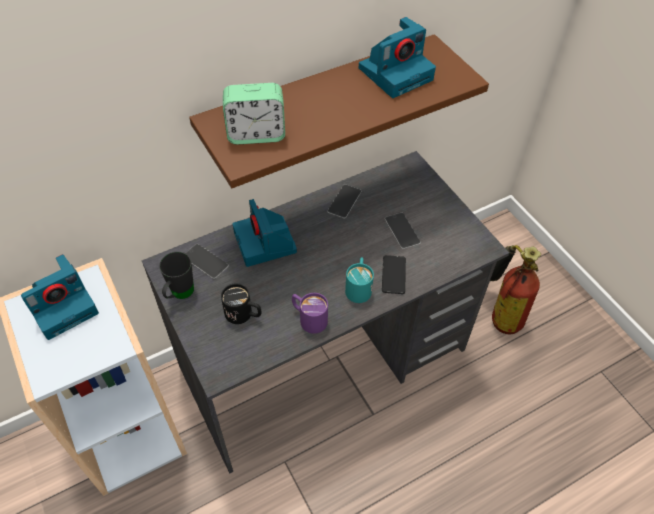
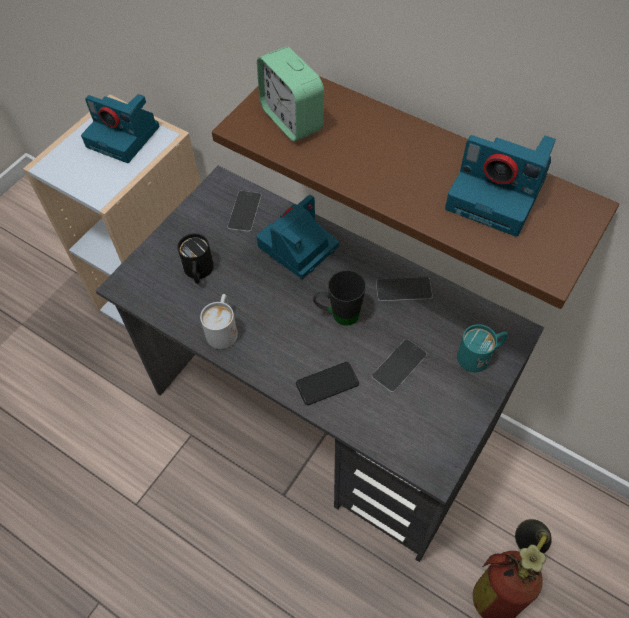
camera: 65 degrees right, 5 degrees up
(179, 295) = (194, 212): black mug -> black mug (338, 315)
(308, 318) = (223, 328): purple mug -> white mug
(359, 287) = (290, 356): turquoise mug -> turquoise mug (480, 355)

